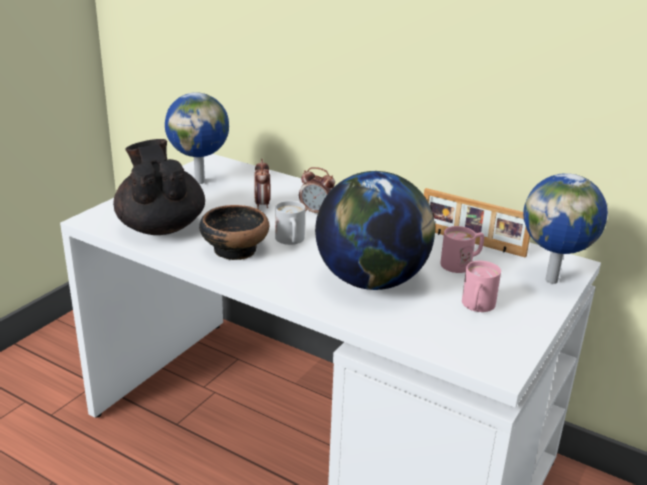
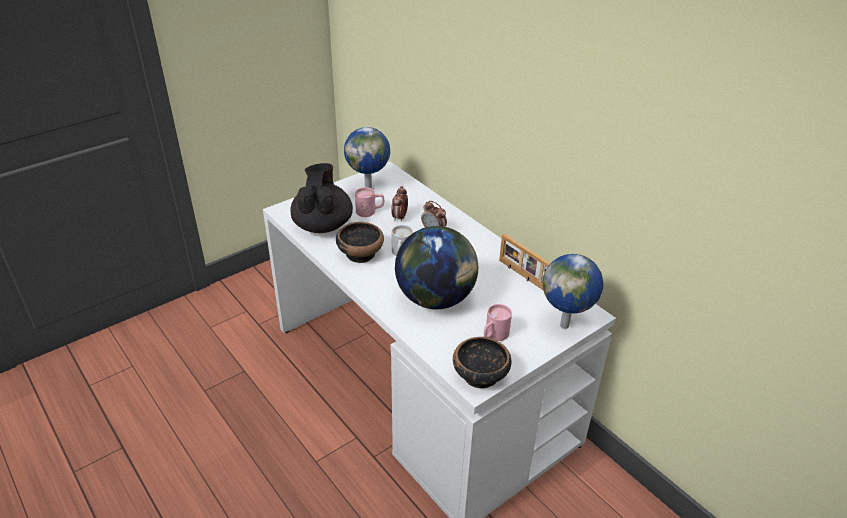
camera: 20 degrees right, 10 degrees up
(462, 264) = (508, 297): pink mug -> pink mug (370, 211)
(495, 355) = (480, 376): none -> bowl

